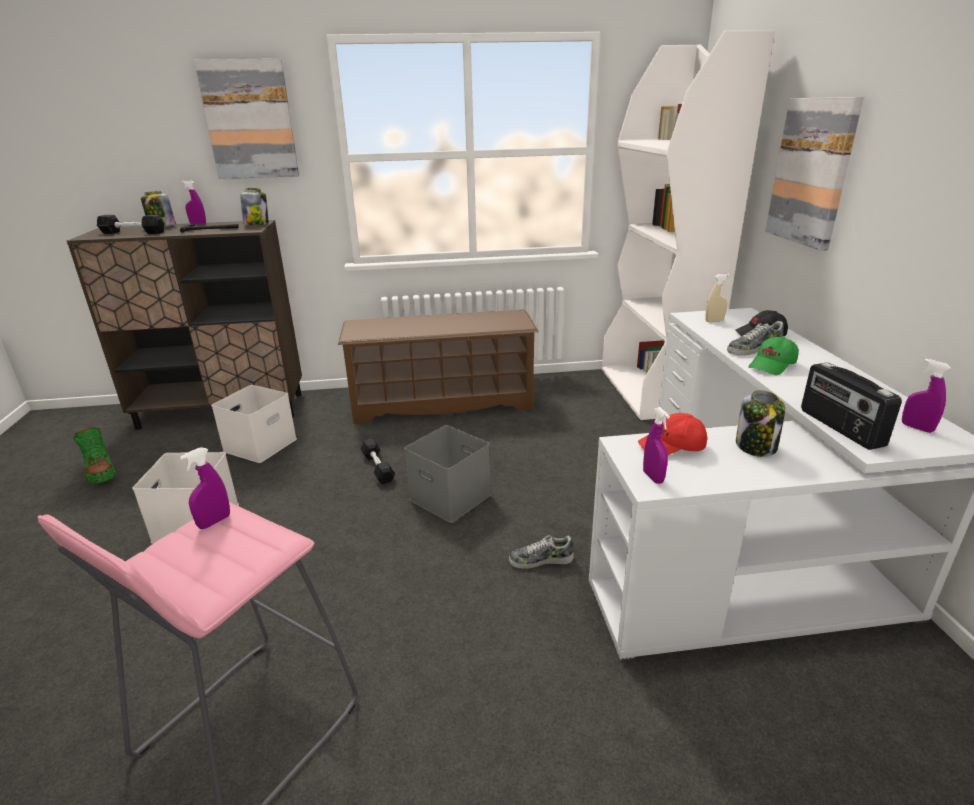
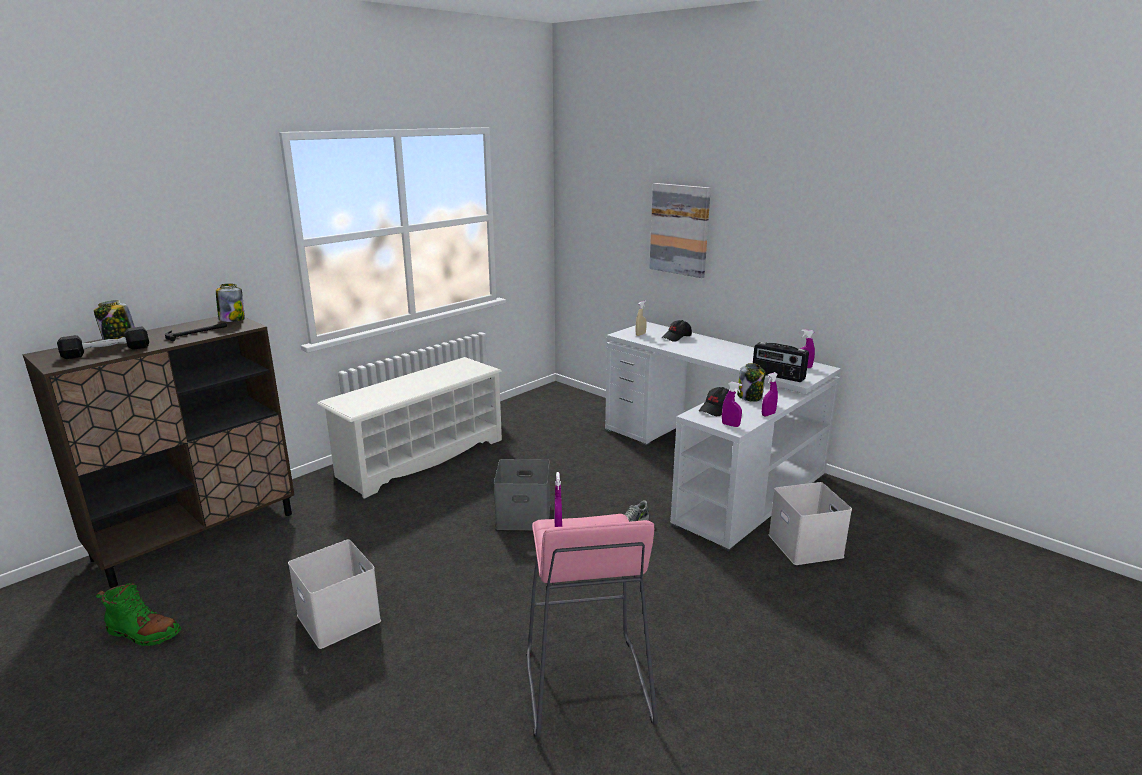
camera: 40 degrees left, 5 degrees down
(198, 224) = (156, 330): purple spray bottle -> purple spray bottle (768, 414)
(250, 120) = (205, 215): picture -> none
(260, 444) = (295, 545): white storage box -> white storage box (803, 545)
(378, 468) = (439, 520): black dumbbell -> none
(443, 403) = (421, 457): brown shoe rack -> white shoe rack
(653, 391) = (569, 402): white bookcase -> none
(672, 447) = (717, 409): red cap -> black cap
(753, 349) = (686, 346): shoe -> none
(772, 366) = (708, 353): green cap -> none

